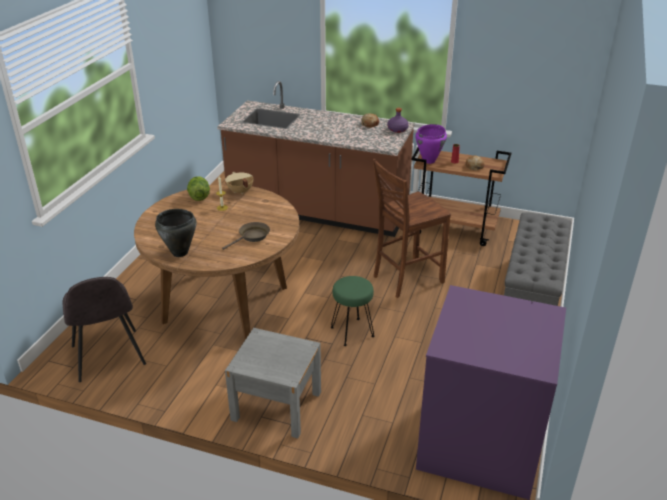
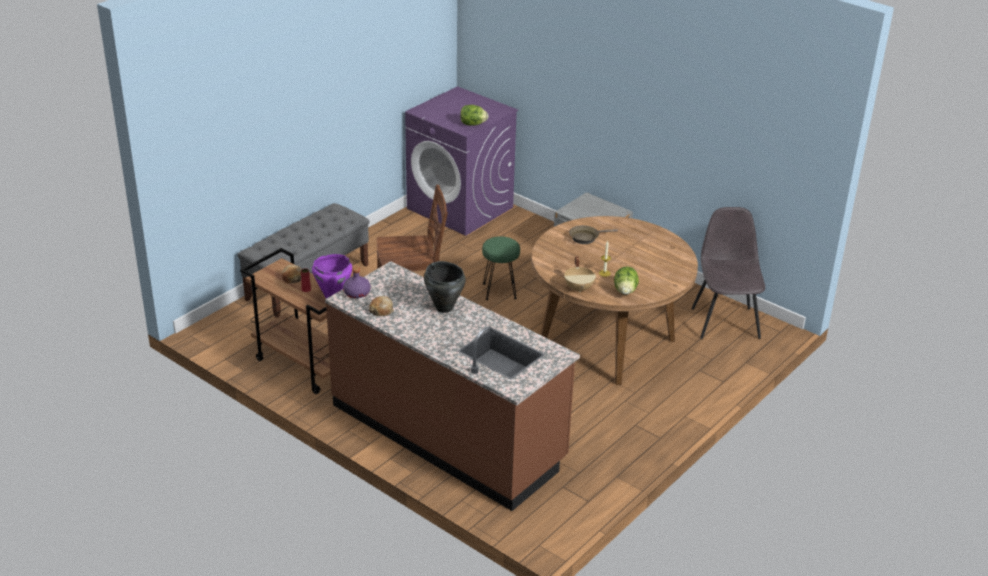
camera: 160 degrees left, 0 degrees up
(180, 253) = (656, 237): black cooking pot -> black cooking pot (444, 308)
(460, 306) = (473, 124): none -> lettuce

